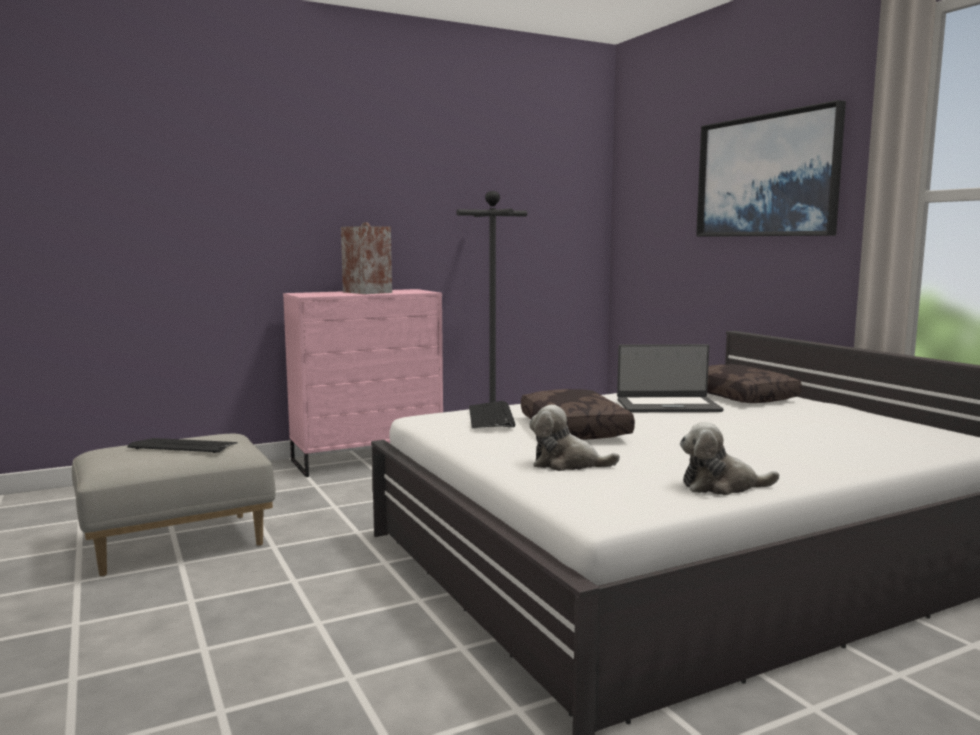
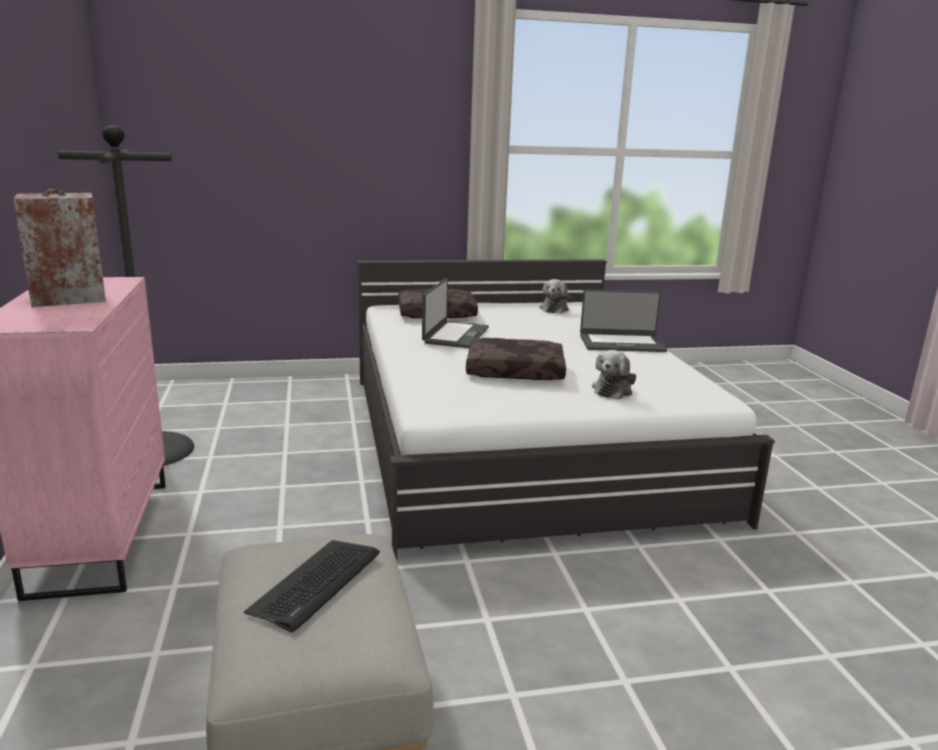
camera: 75 degrees left, 10 degrees up
(491, 417) = (460, 388): keyboard -> none
(721, 486) = (669, 366): plush toy -> plush toy (554, 309)
(766, 176) = (355, 118): picture -> none
(786, 461) = (621, 343): none -> laptop

